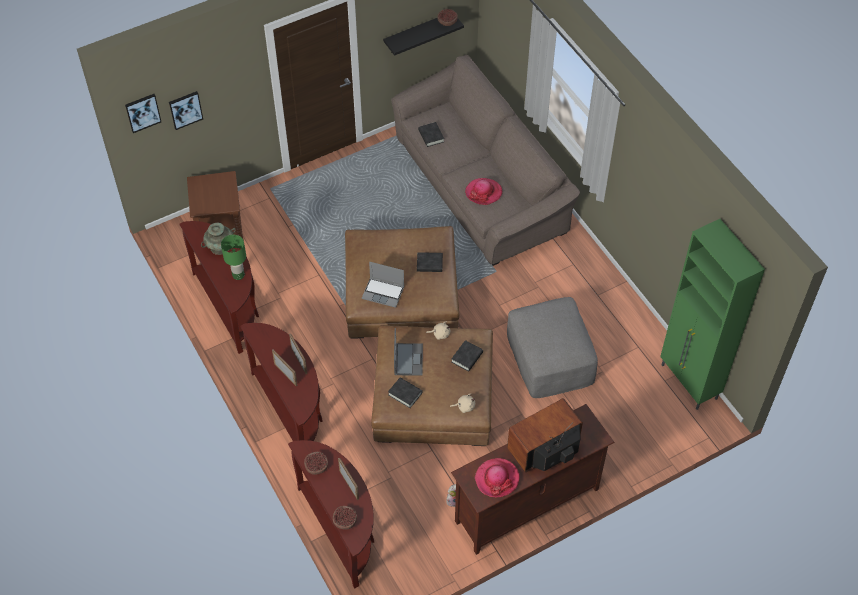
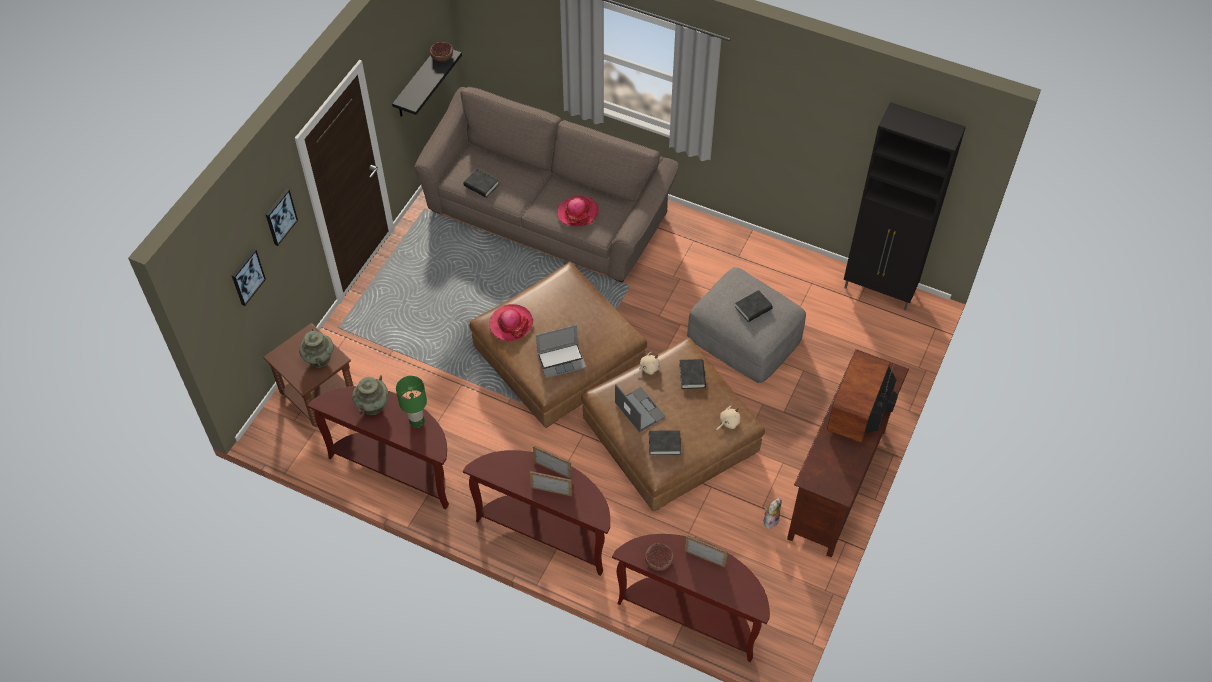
camera: 35 degrees left, 0 degrees up
(142, 112) = (211, 301): picture -> picture (280, 216)
(220, 197) = (319, 358): none -> turquoise vase
(345, 521) = (731, 594): bowl -> none
(429, 264) = (582, 308): black book -> black book (753, 308)
(497, 478) = (839, 464): hat -> hat (511, 324)
(689, 382) = (880, 290): green cabinet -> black cabinet

